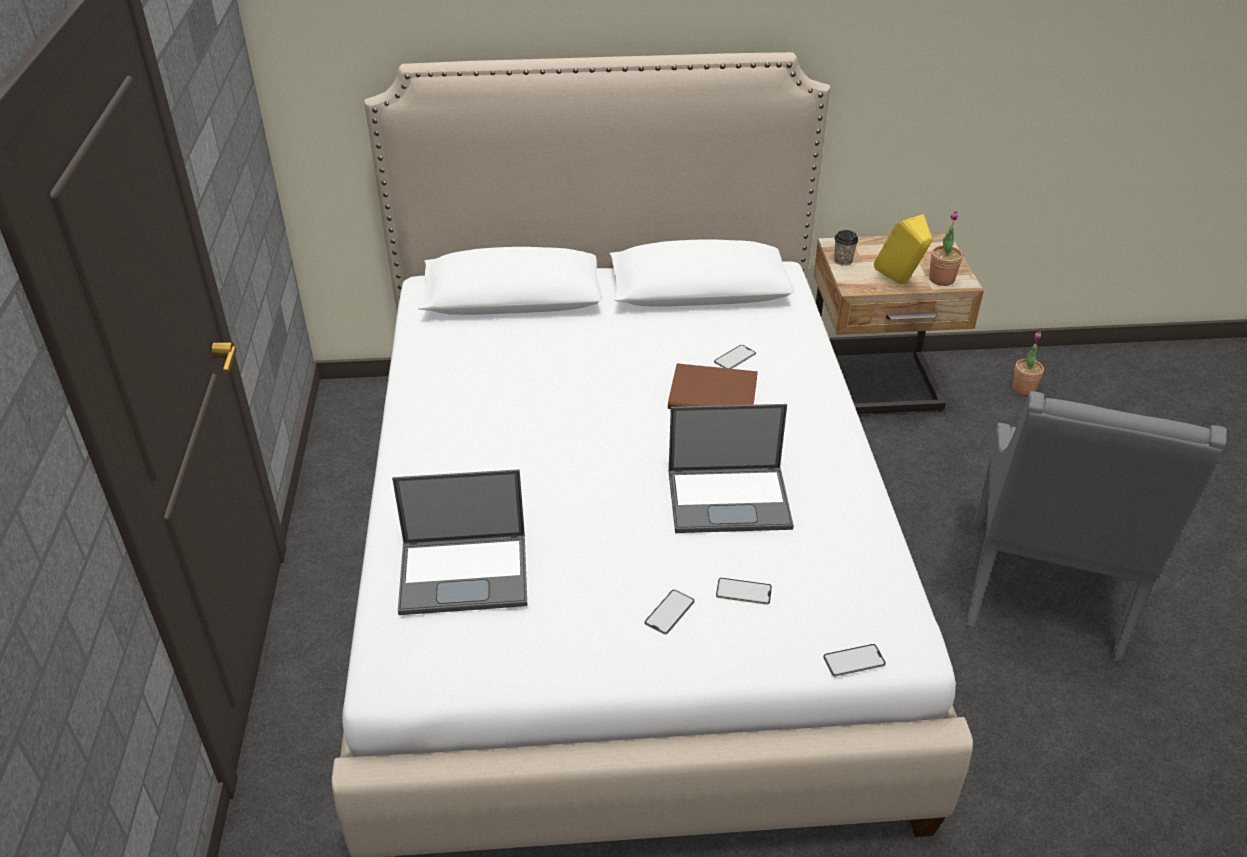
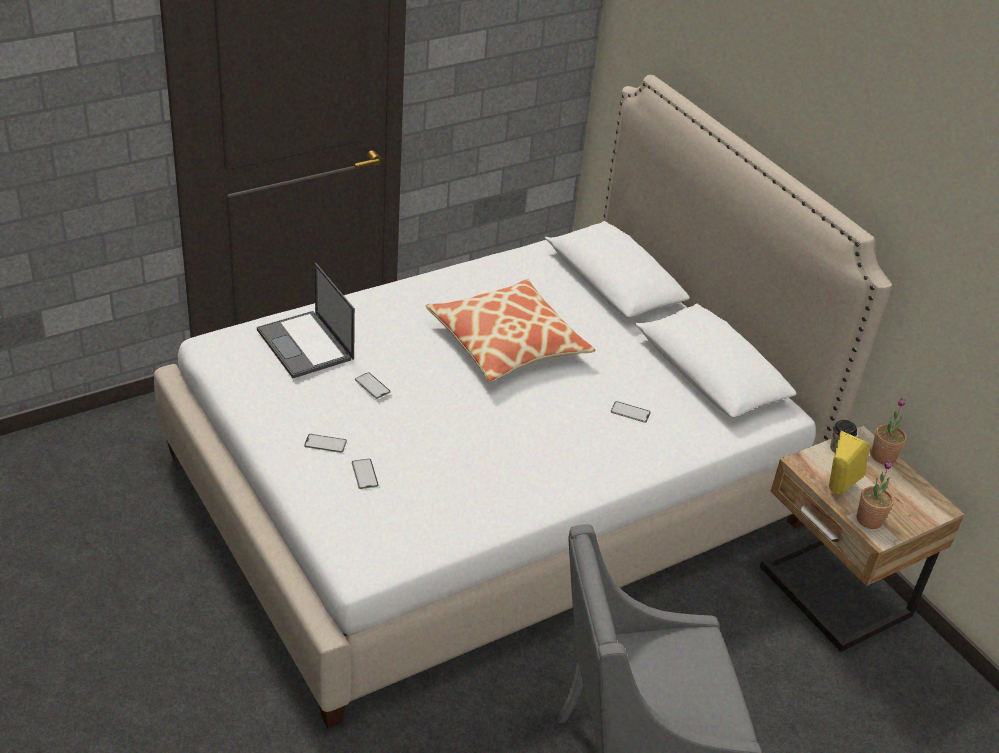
camera: 60 degrees right, 0 degrees up
(570, 403) = (507, 343): none -> pillow
(715, 395) = (572, 412): brown book -> none
(730, 499) = (456, 447): laptop -> none
(854, 660) = (329, 542): phone -> phone (372, 386)
(1023, 388) = (935, 714): potted plant -> potted plant (883, 456)

